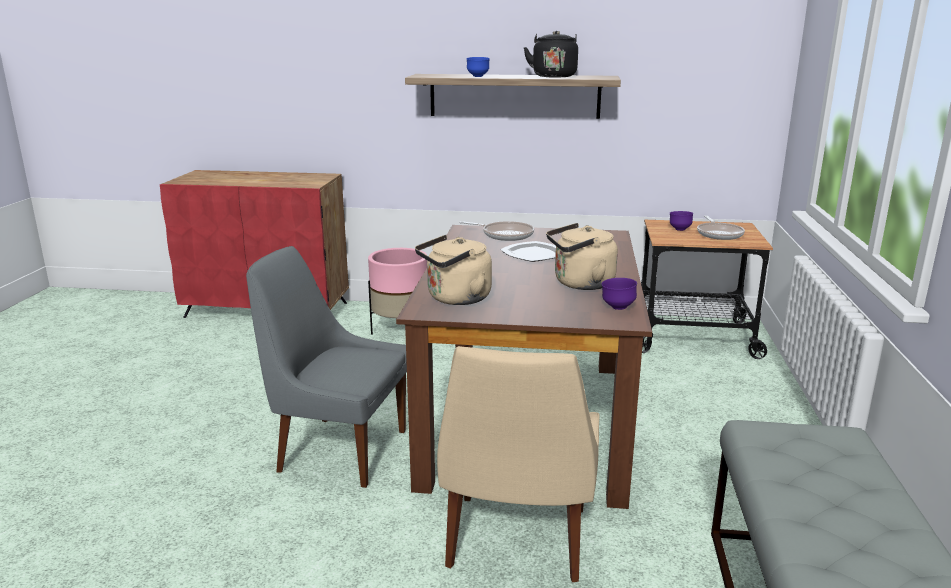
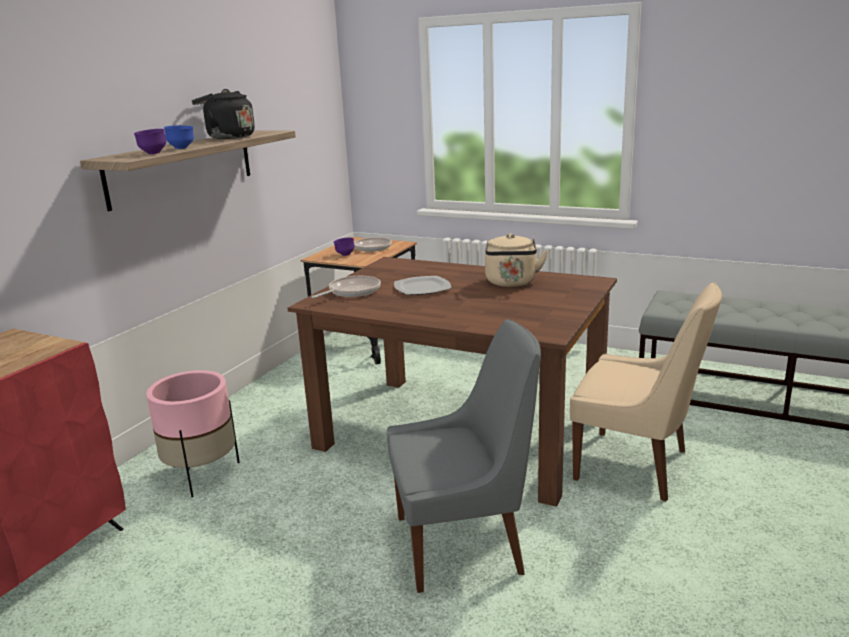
camera: 70 degrees left, 0 degrees up
(338, 450) = (464, 544): grey chair -> grey chair turned 135 degrees counterclockwise
(455, 299) = (525, 321): beige kettle -> none
(617, 307) = (569, 280): purple bowl -> purple bowl (153, 153)

